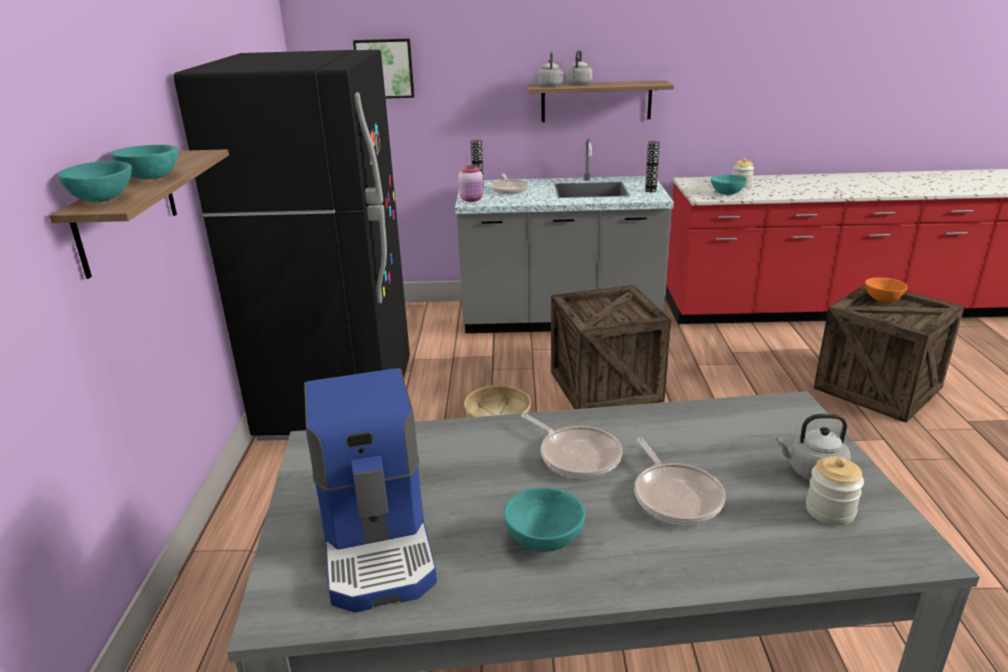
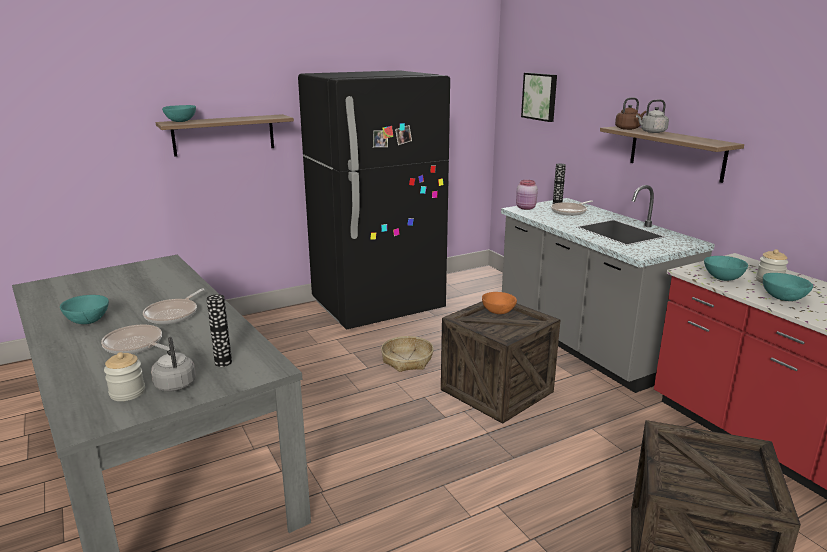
camera: 60 degrees right, 5 degrees down
(150, 177) = (223, 119): turquoise bowl -> turquoise bowl (783, 298)
(379, 541) = (84, 290): coffee machine -> none
(550, 85) = (628, 128): grey kettle -> brown kettle
(650, 190) = (658, 249): vase -> vase (223, 362)
(675, 496) = (136, 345): frying pan -> frying pan turned 75 degrees clockwise
(881, 300) = (732, 458): orange bowl -> orange bowl (498, 312)

